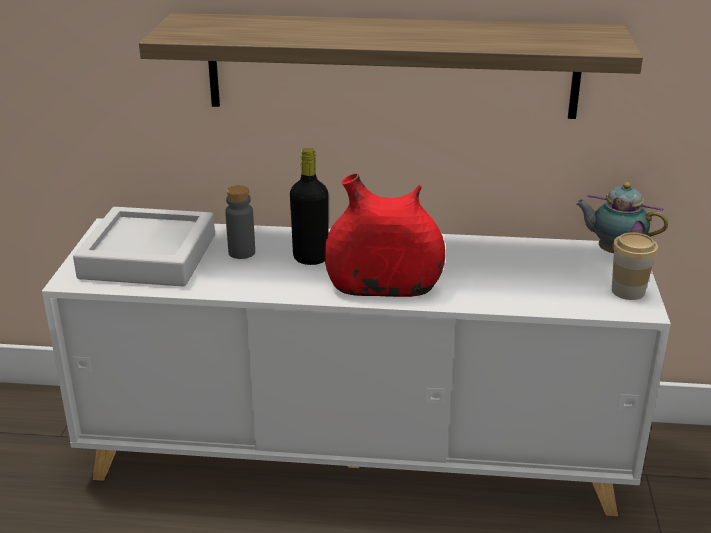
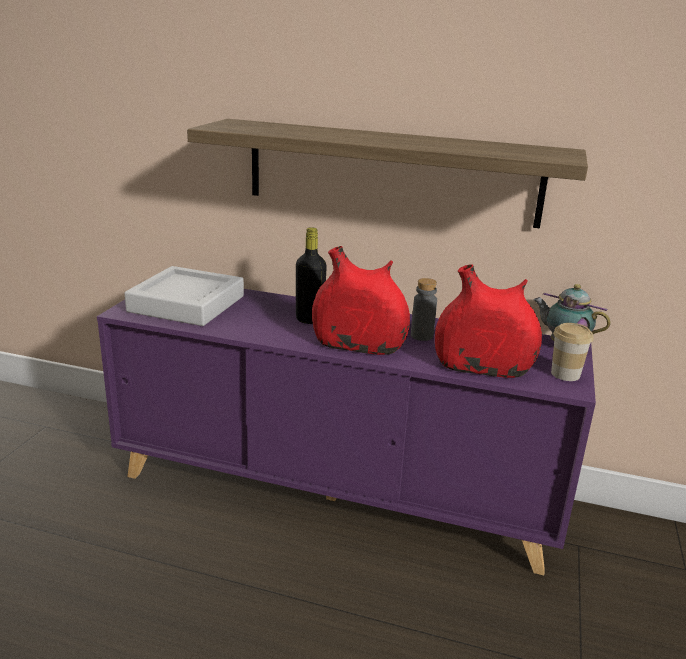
camera: 10 degrees right, 5 degrees down
(242, 252) = (258, 309): grey bottle -> grey bottle (422, 336)
(357, 454) = (336, 490): white cabinet -> purple cabinet
(536, 298) = (483, 369): none -> red vase

